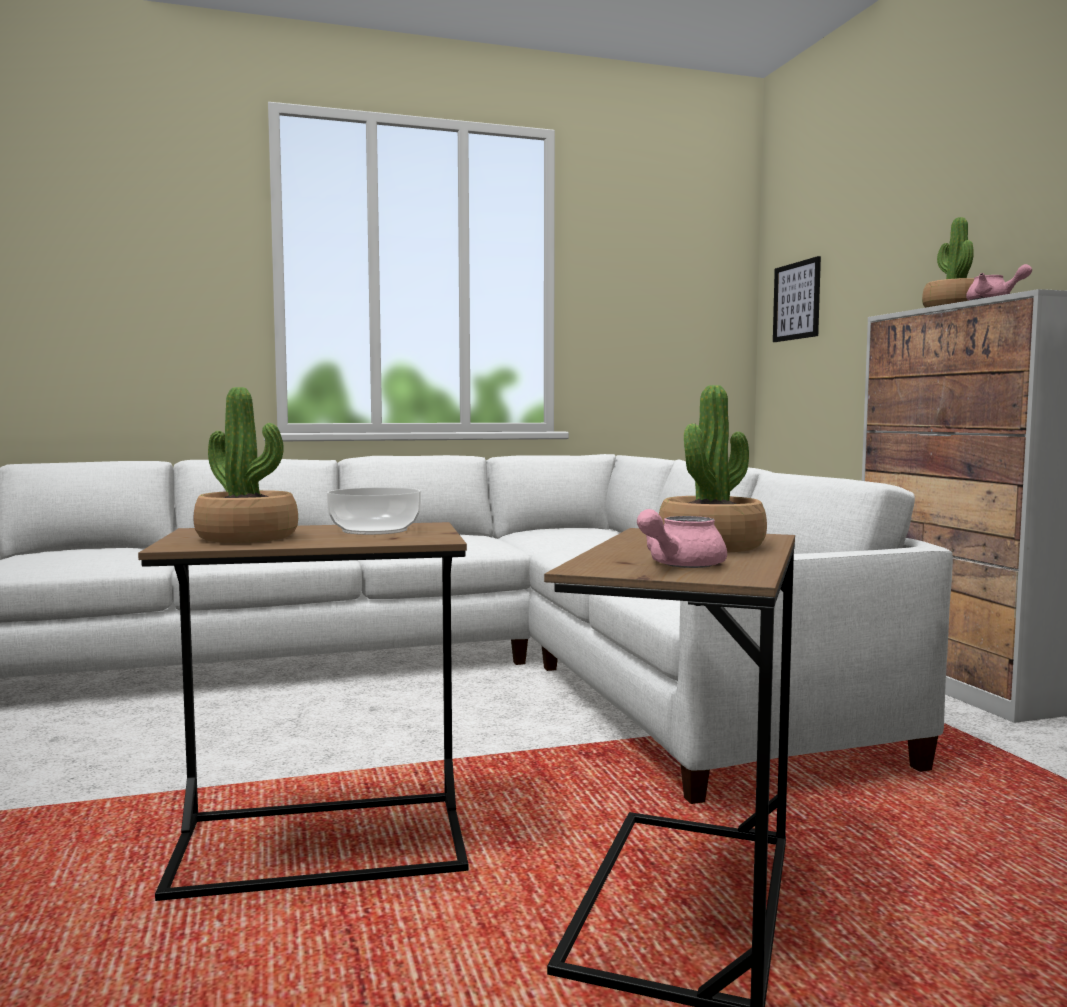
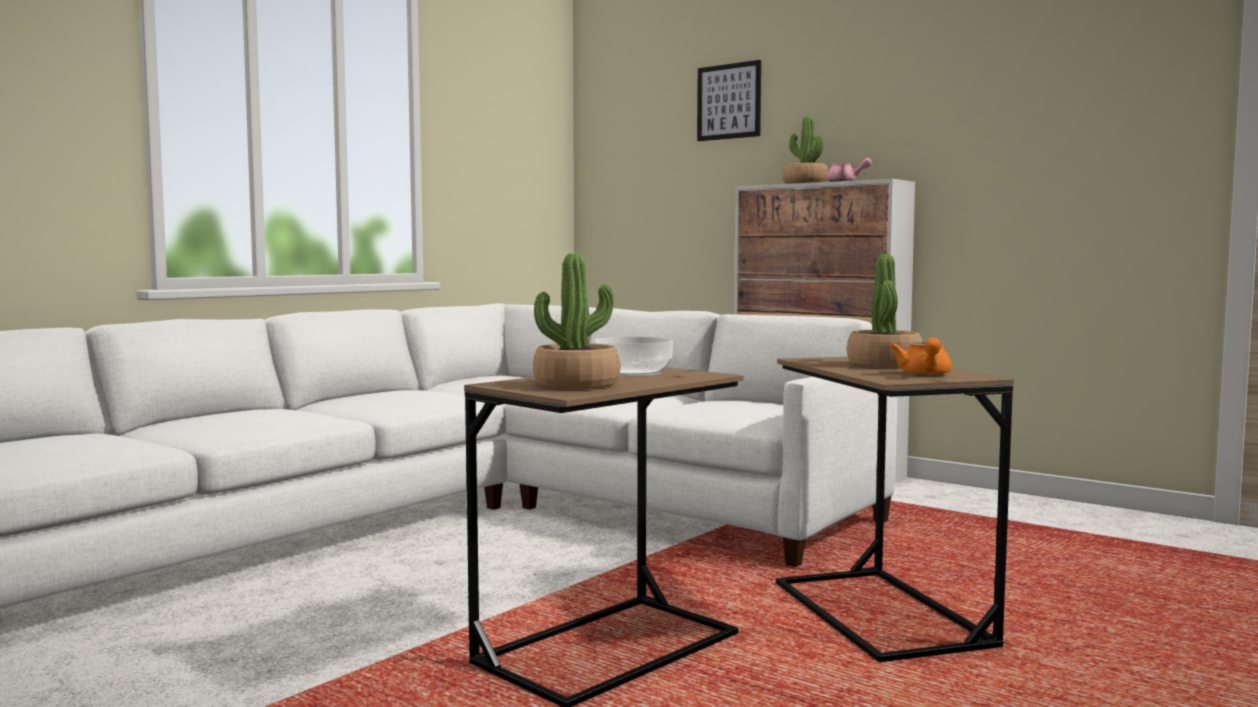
camera: 35 degrees left, 0 degrees up
(678, 565) = (924, 374): pink teapot -> orange teapot
(796, 301) = (624, 163): picture -> picture (729, 101)

